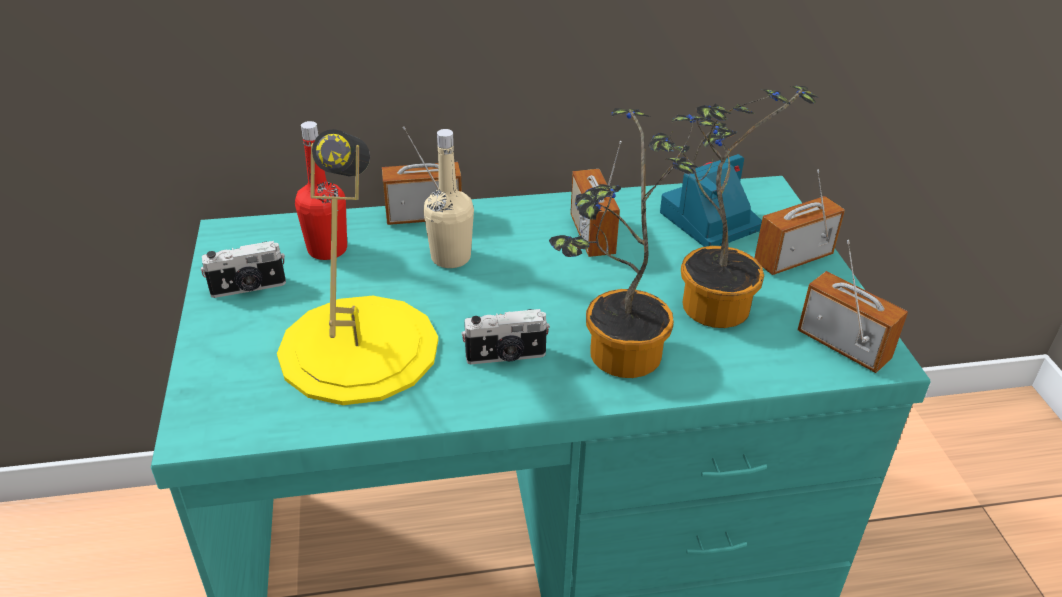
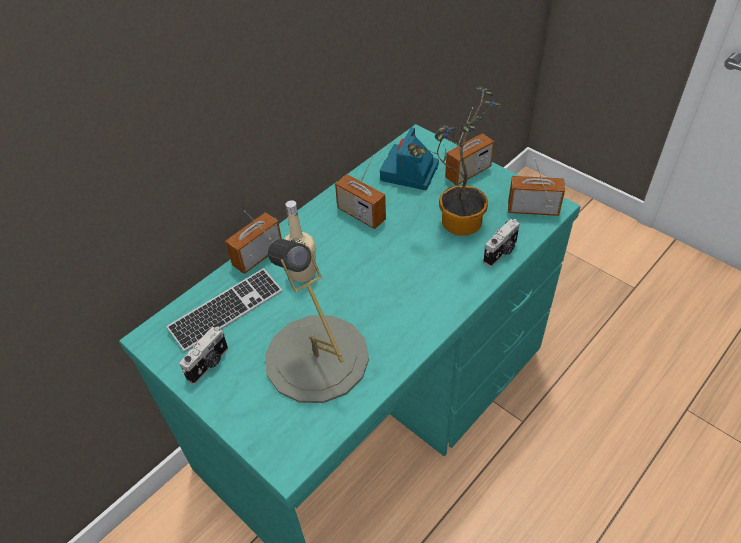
camera: 35 degrees left, 10 degrees up
(327, 249) = (226, 311): red bottle -> keyboard
(358, 348) = (316, 358): yellow table lamp -> grey table lamp
(506, 357) = (395, 312): camera -> camera (501, 252)
(615, 358) = (446, 279): potted plant -> none
(793, 258) = (468, 172): radio -> radio turned 150 degrees counterclockwise

